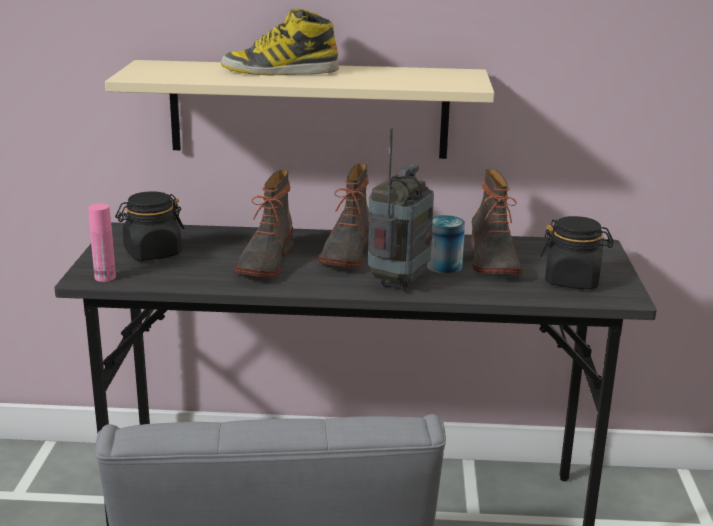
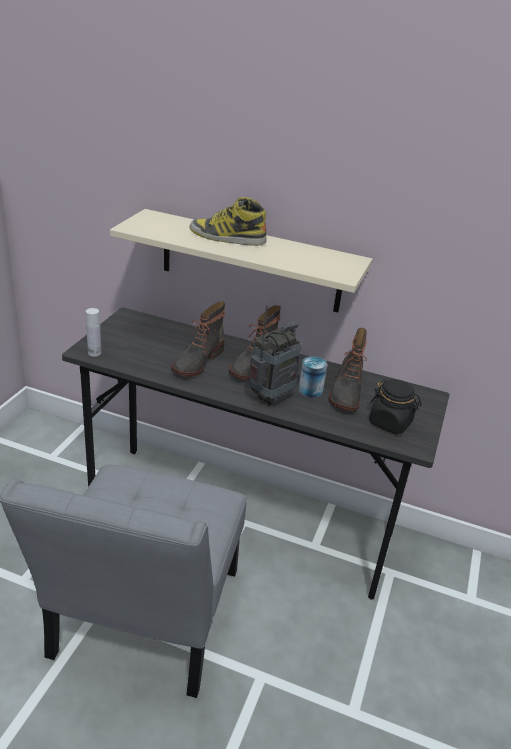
camera: 15 degrees right, 10 degrees up
(105, 277) = (94, 353): pink bottle -> white bottle
(152, 253) = (133, 339): black jar -> none

